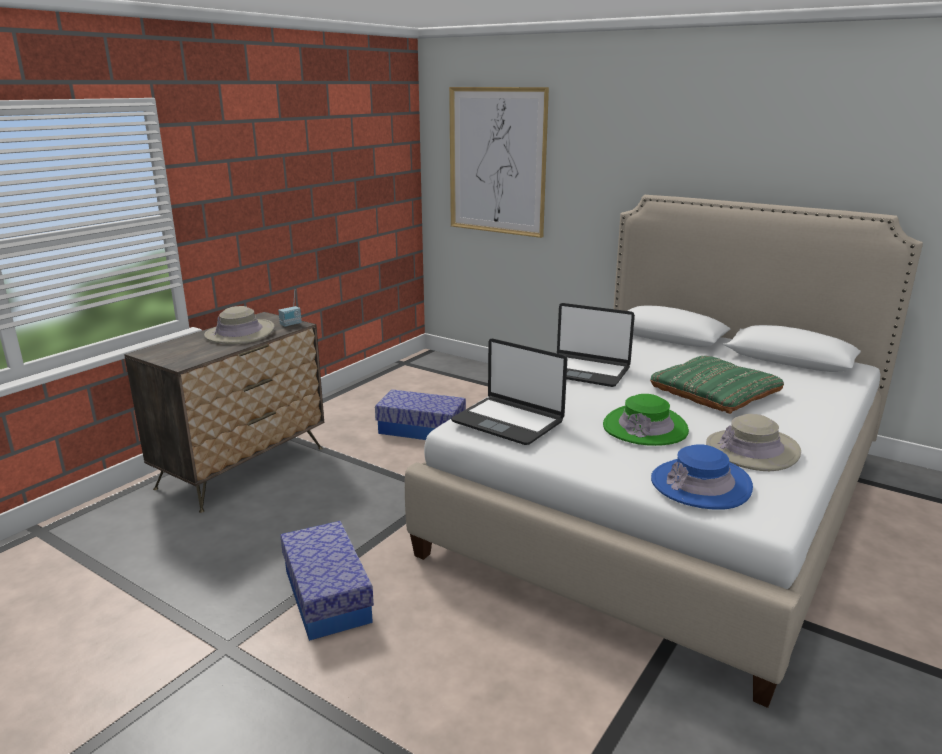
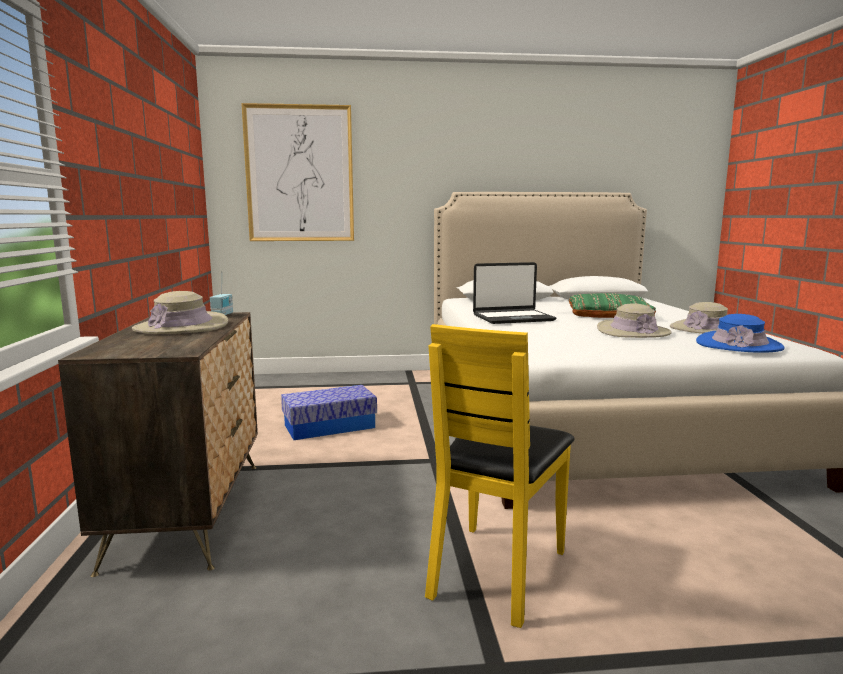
camera: 40 degrees left, 10 degrees down
(327, 595) = (496, 571): storage box -> yellow chair
(508, 421) = (555, 344): laptop -> none
(645, 427) = (633, 331): green hat -> beige hat

